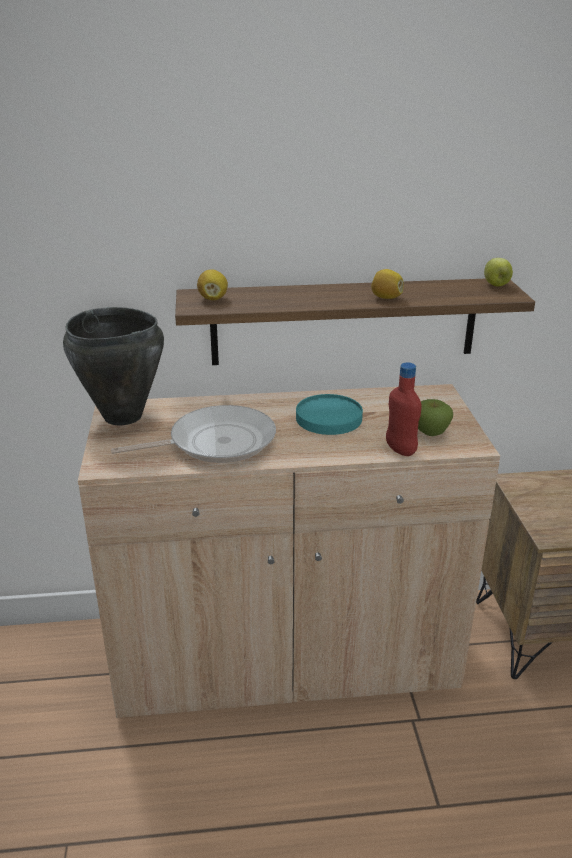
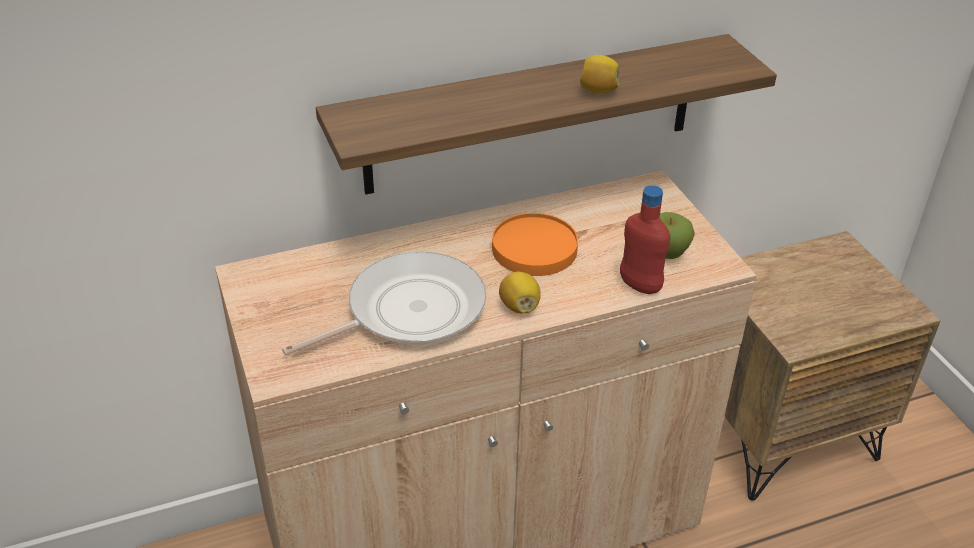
camera: 15 degrees left, 10 degrees up
(122, 417) = (265, 288): black cooking pot -> none
(213, 298) = (375, 120): lemon -> lemon (519, 306)
(328, 418) = (534, 249): turquoise plate -> orange plate
(496, 285) = (720, 50): apple -> none

